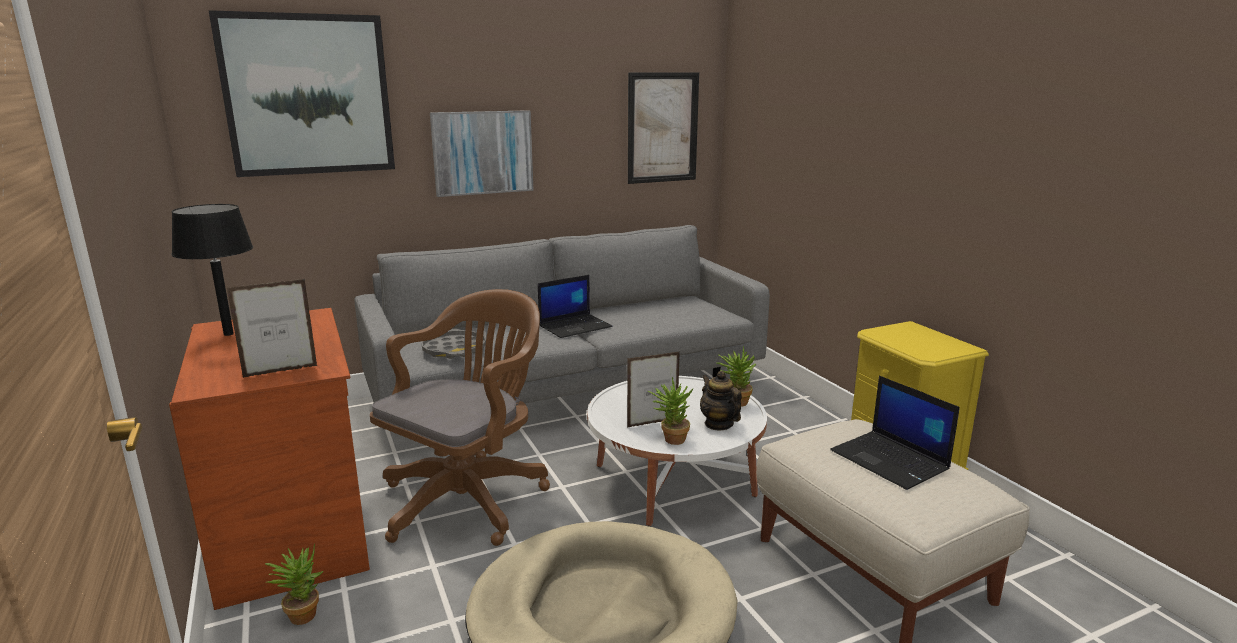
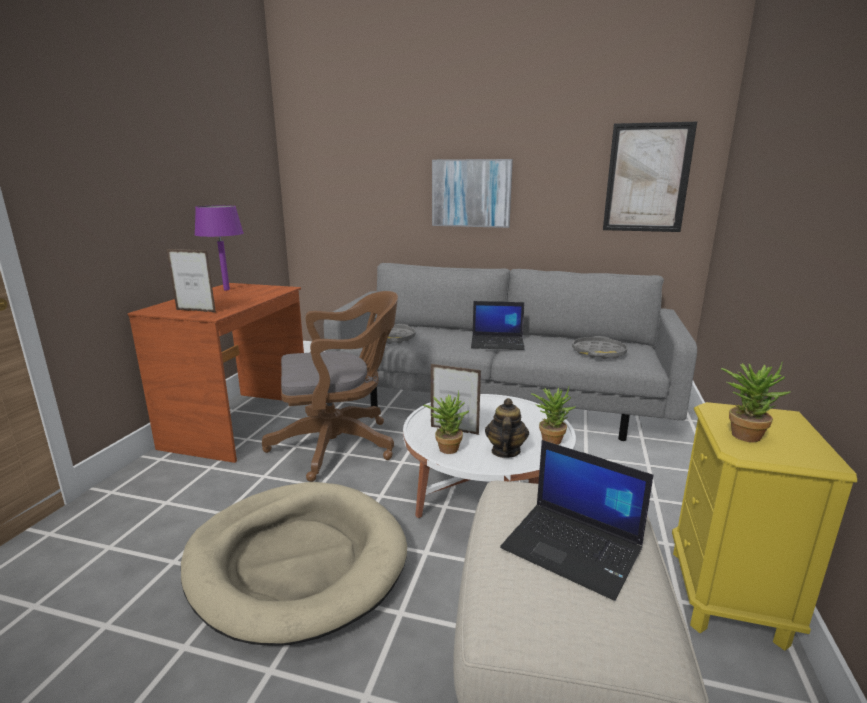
camera: 40 degrees right, 0 degrees up
(228, 334) = (226, 289): black table lamp -> purple table lamp
(302, 613) = (178, 470): potted plant -> potted plant (743, 433)
(308, 95) = (354, 146): picture -> none
(676, 312) = (598, 352): none -> grey tray
(891, 460) = (574, 548): laptop -> laptop turned 60 degrees counterclockwise

